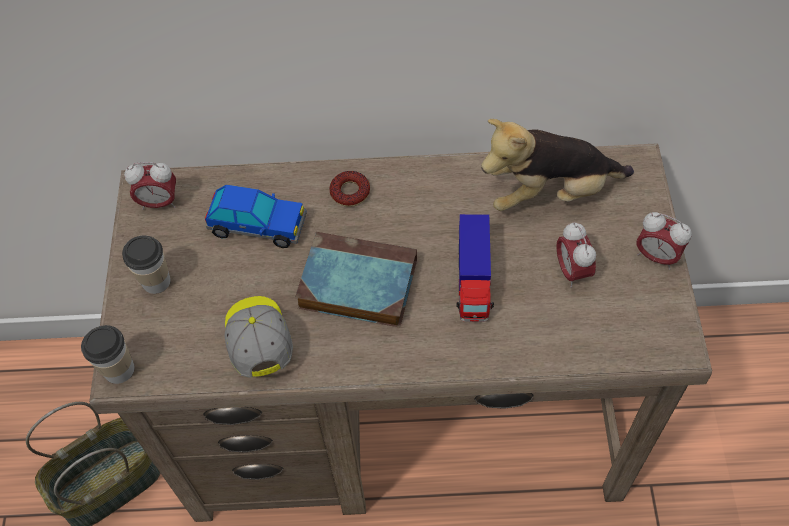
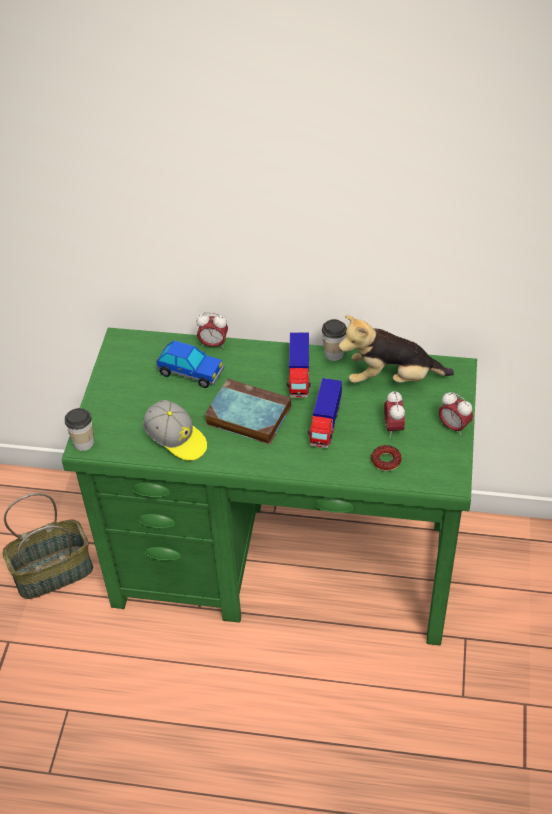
camera: 10 degrees right, 10 degrees down
(156, 281) = (117, 396): cup -> cup (334, 354)
(159, 202) = (128, 350): alarm clock -> alarm clock (213, 344)
(259, 341) = (176, 439): cap -> cap turned 135 degrees clockwise
(350, 192) = (256, 360): donut -> donut (386, 461)
(405, 418) = (284, 562): brown desk -> green desk
(417, 208) = (299, 376): none -> toy truck

